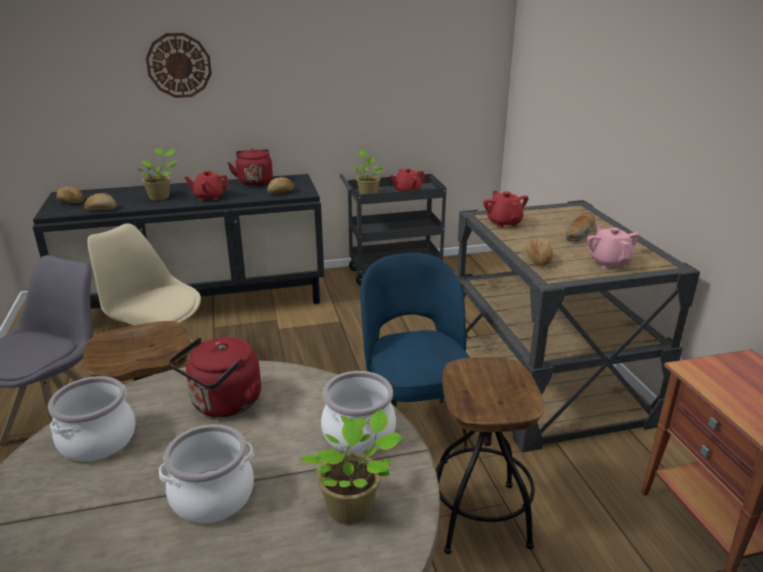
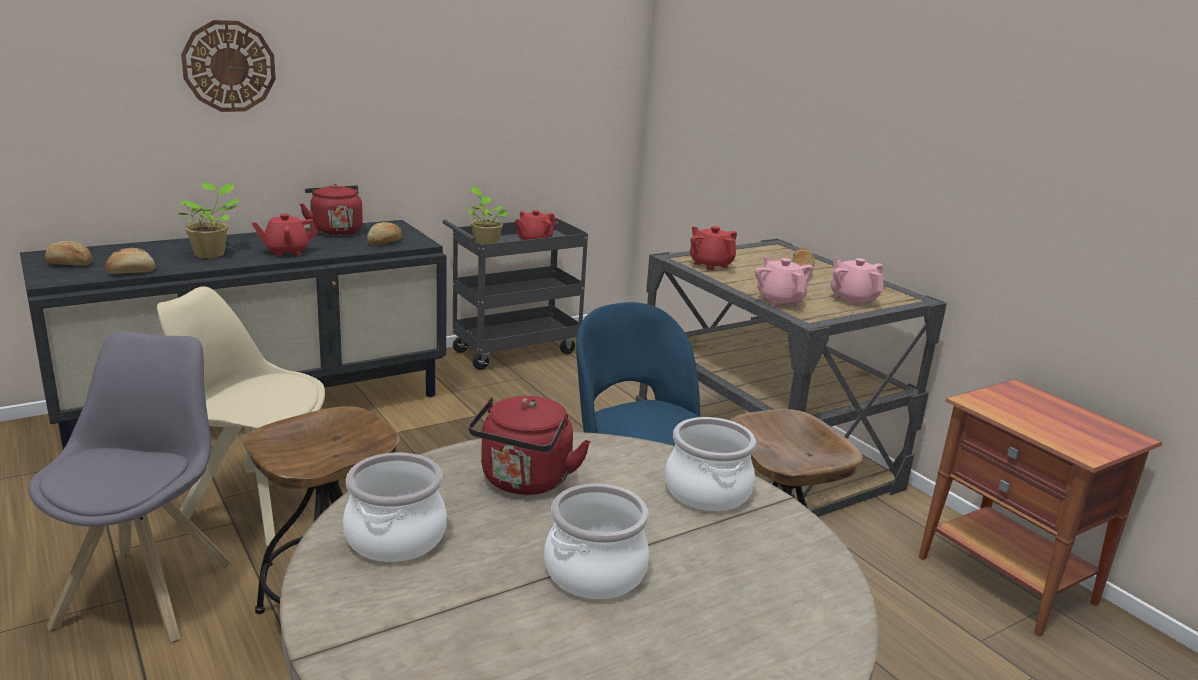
camera: 20 degrees left, 5 degrees down
(354, 508) = (761, 560): potted plant -> none
(538, 260) = (779, 300): bread -> pink teapot

